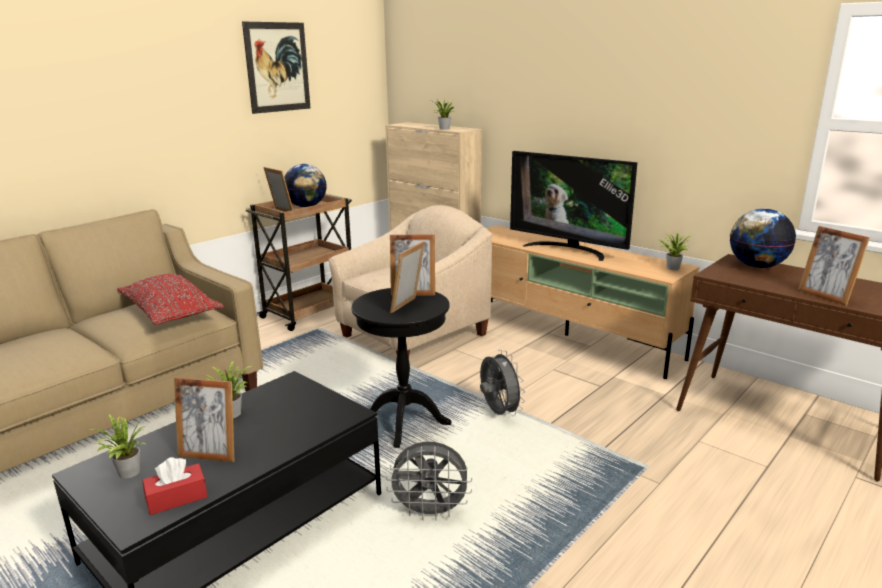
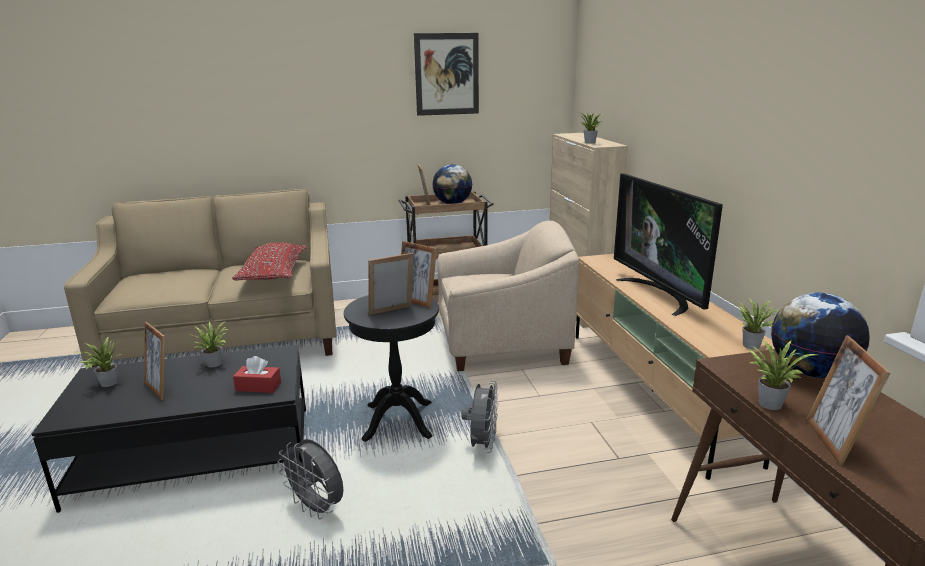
camera: 35 degrees right, 0 degrees up
(177, 498) = (101, 412): red tissue box -> red tissue box (258, 386)
(768, 287) = (769, 402): none -> potted plant

